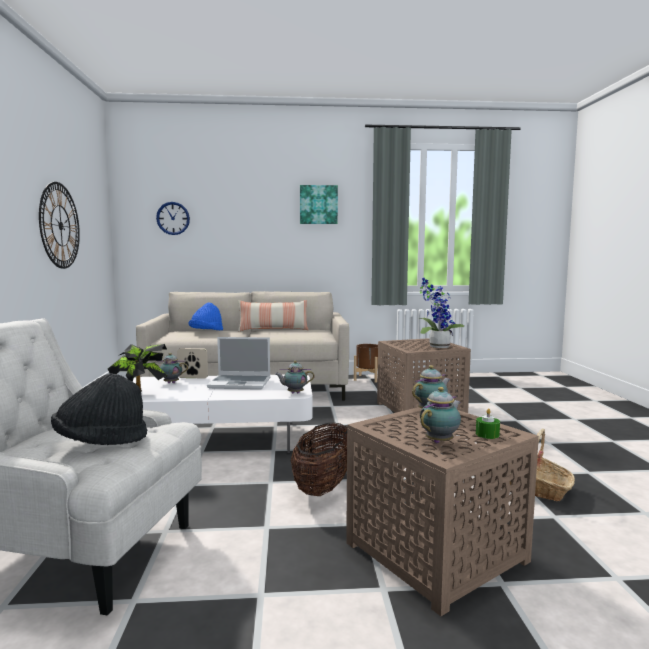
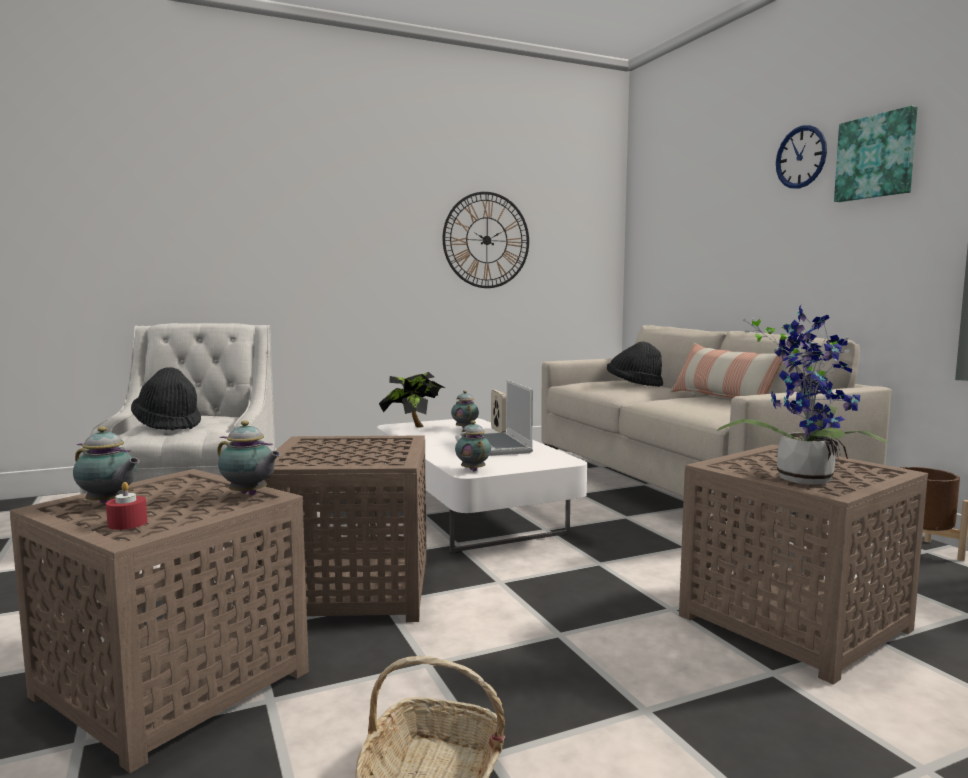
camera: 70 degrees right, 0 degrees up
(173, 218) = (676, 217): wall clock -> wall clock (801, 157)
(206, 332) = (634, 385): blue hat -> black hat
(323, 486) = (354, 588): basket -> brown side table
(487, 434) = (127, 523): green candle -> red candle

